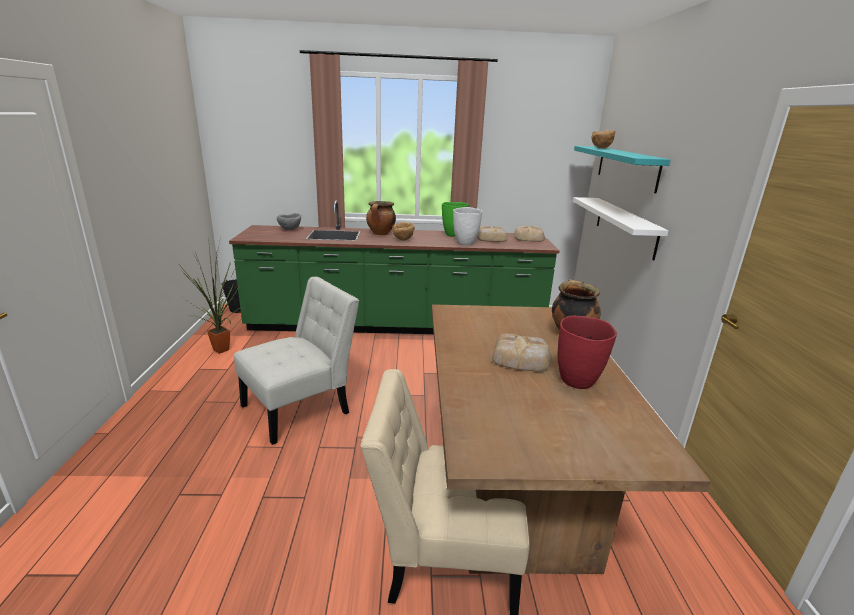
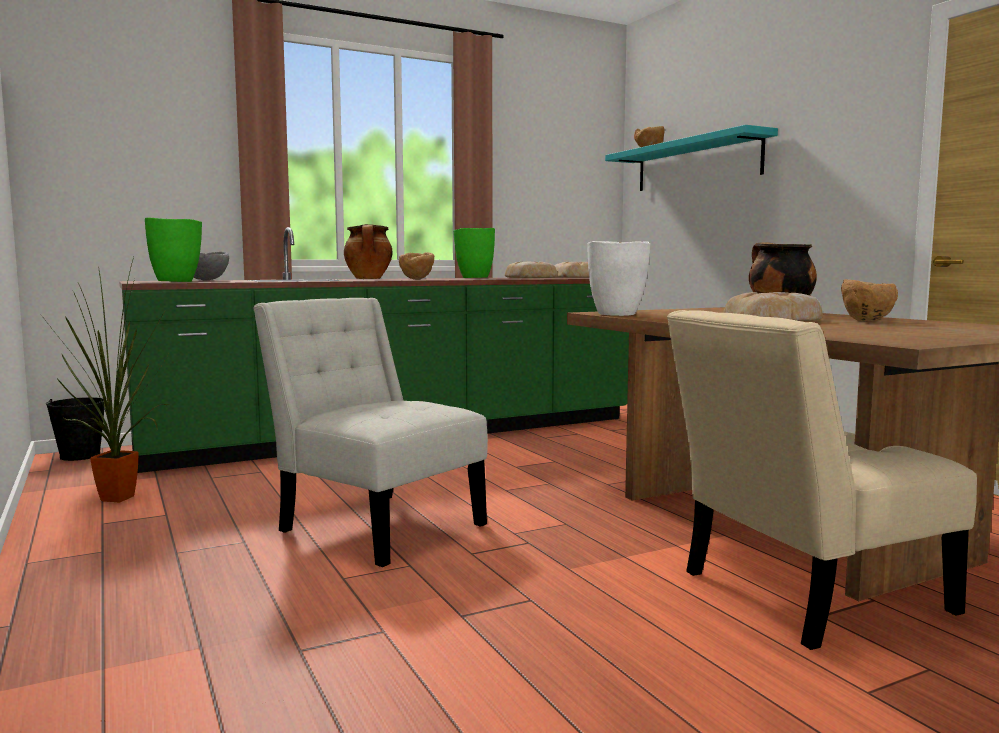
camera: 25 degrees left, 15 degrees down
(265, 235) = (176, 281): none -> green vase
(301, 407) = (376, 525): white chair -> white chair turned 75 degrees counterclockwise
(465, 243) = (509, 278): white vase -> white vase (617, 314)
(578, 381) = (867, 321): red vase -> brown bowl
(625, 226) = (714, 234): white shelf -> none

